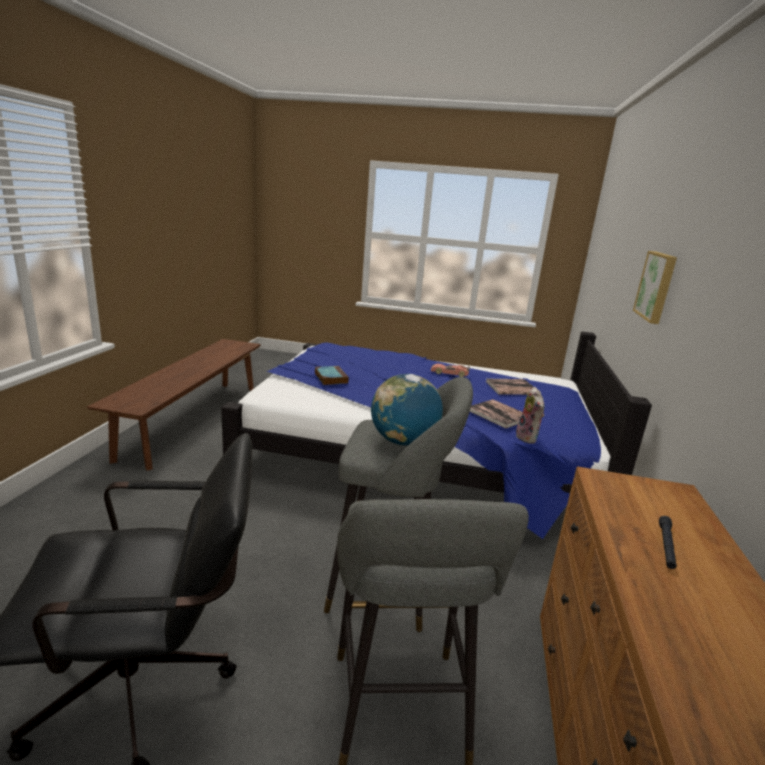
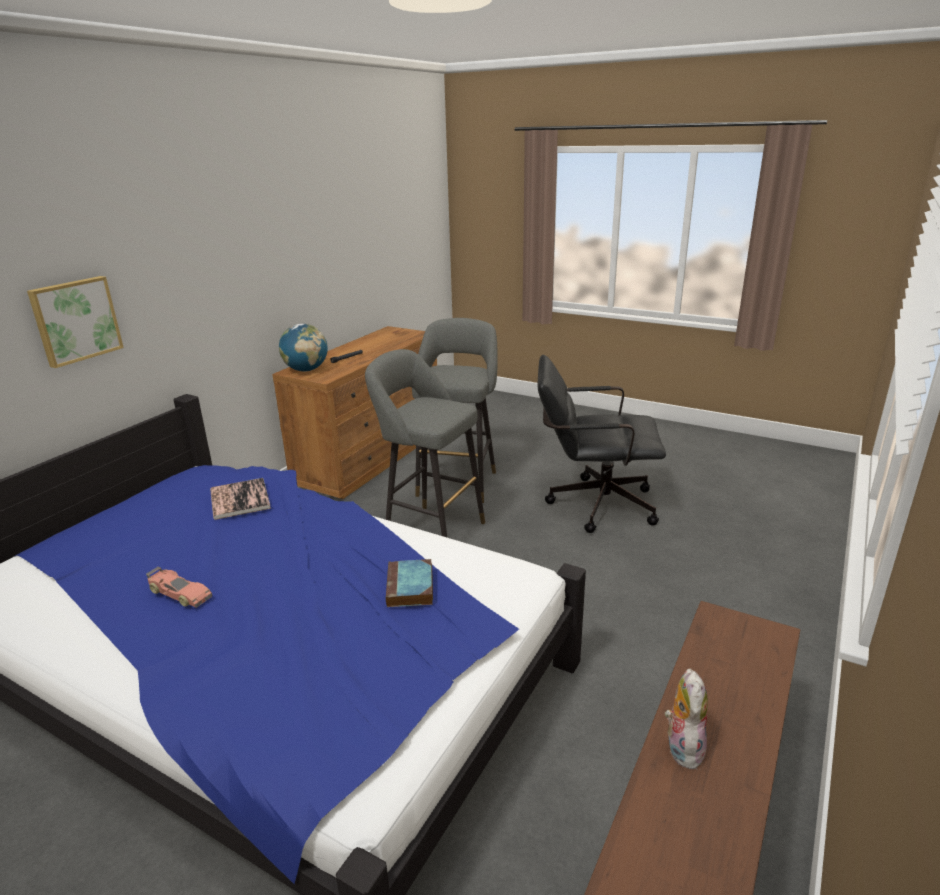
camera: 160 degrees left, 5 degrees up
(403, 441) = (425, 406): globe -> globe (306, 370)
(512, 388) = (129, 551): book -> none
(528, 438) = (253, 475): plush toy -> plush toy (682, 747)

